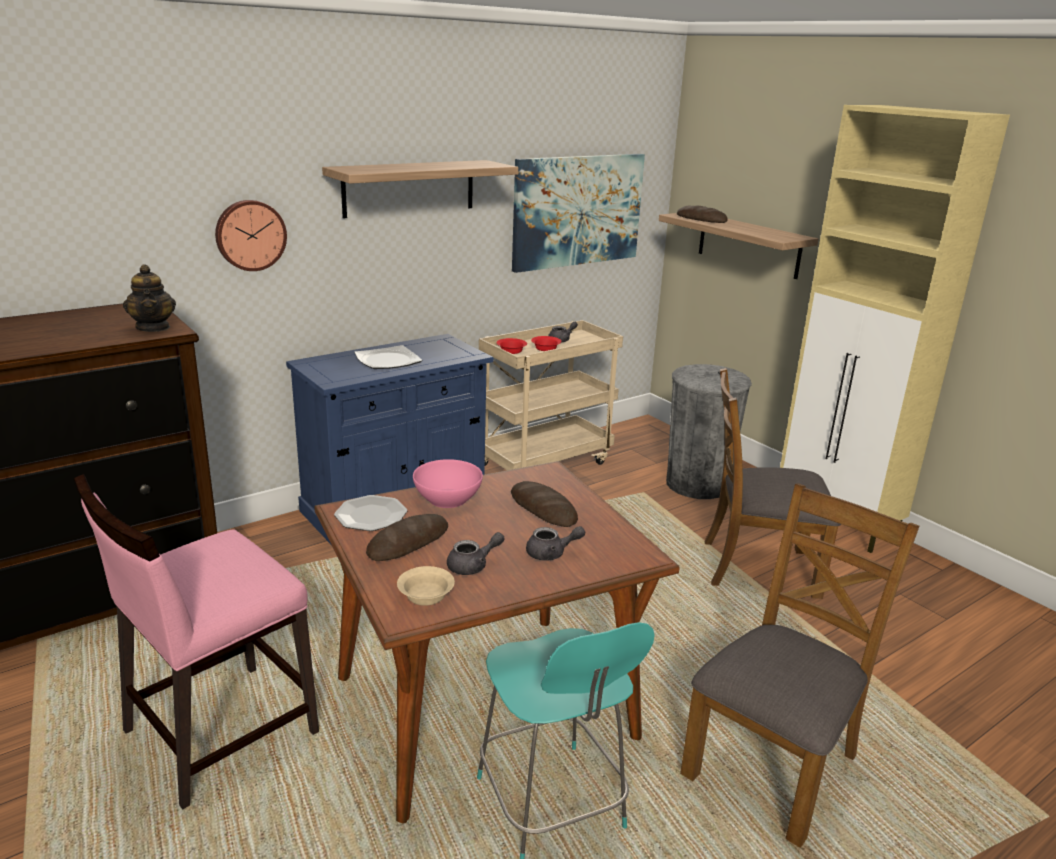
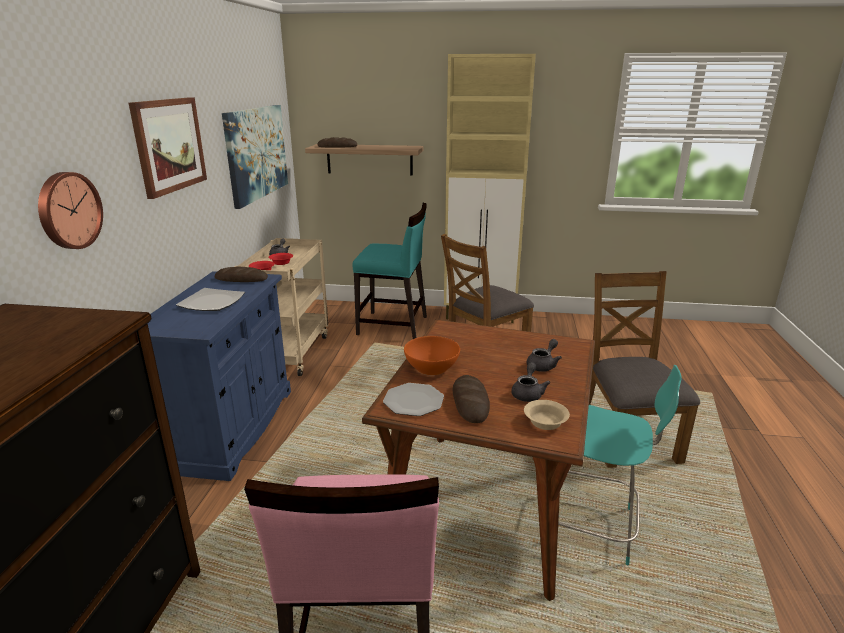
camera: 45 degrees left, 0 degrees up
(153, 327) = (88, 323): teapot -> none
(409, 188) = (169, 145): shelf -> picture
(447, 499) = (432, 367): pink bowl -> orange bowl
(543, 509) = (488, 346): bread -> bread (241, 279)
(697, 484) = (393, 326): grey trash can -> turquoise chair

